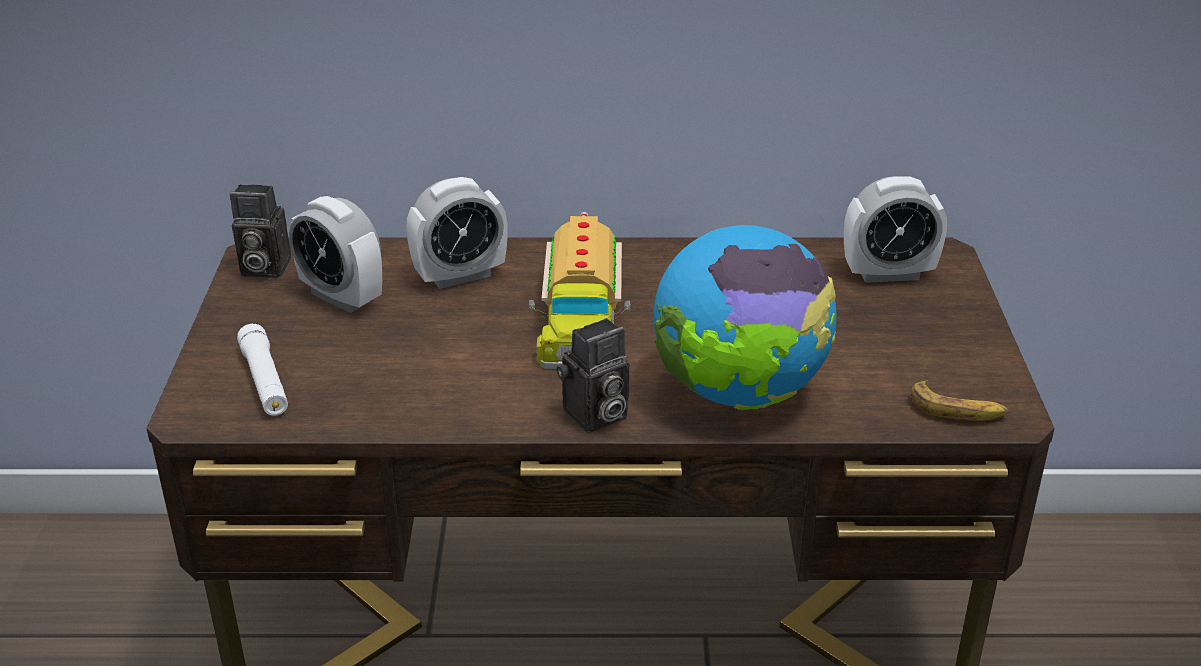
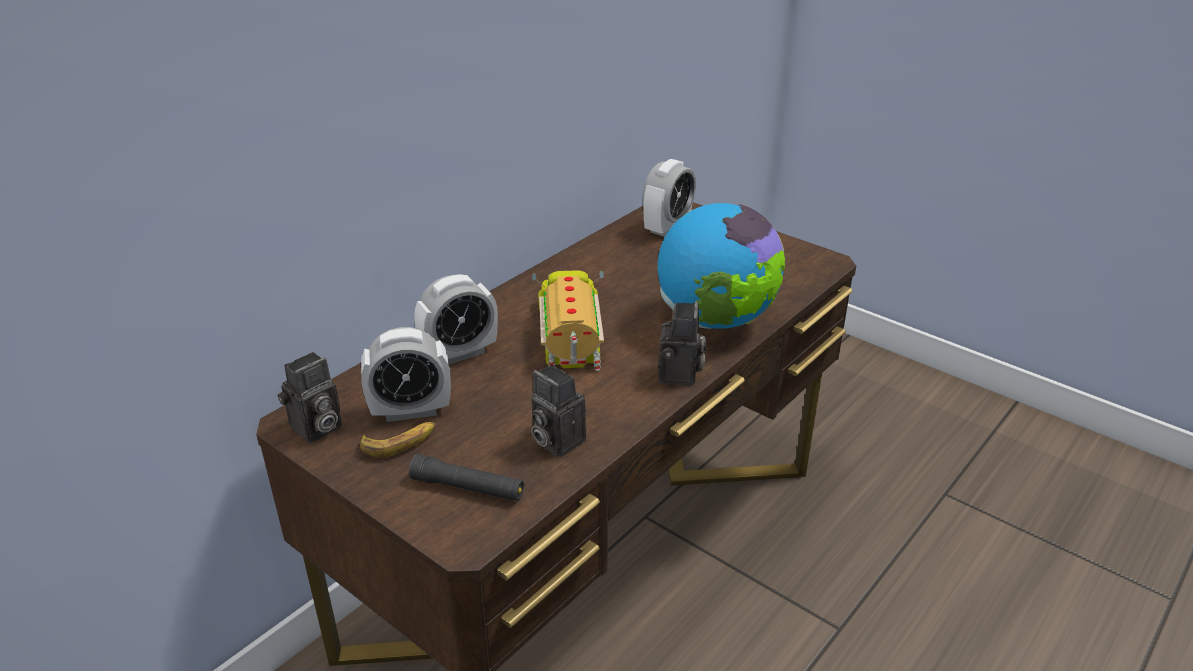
camera: 50 degrees left, 0 degrees up
(265, 381) = (468, 488): white flashlight -> black flashlight
(387, 393) = (555, 440): none -> camera
(460, 276) = (459, 353): alarm clock -> alarm clock turned 45 degrees clockwise
(579, 318) = (572, 334): toy truck -> toy truck turned 135 degrees counterclockwise
(957, 410) = (807, 271): banana -> banana (400, 442)

